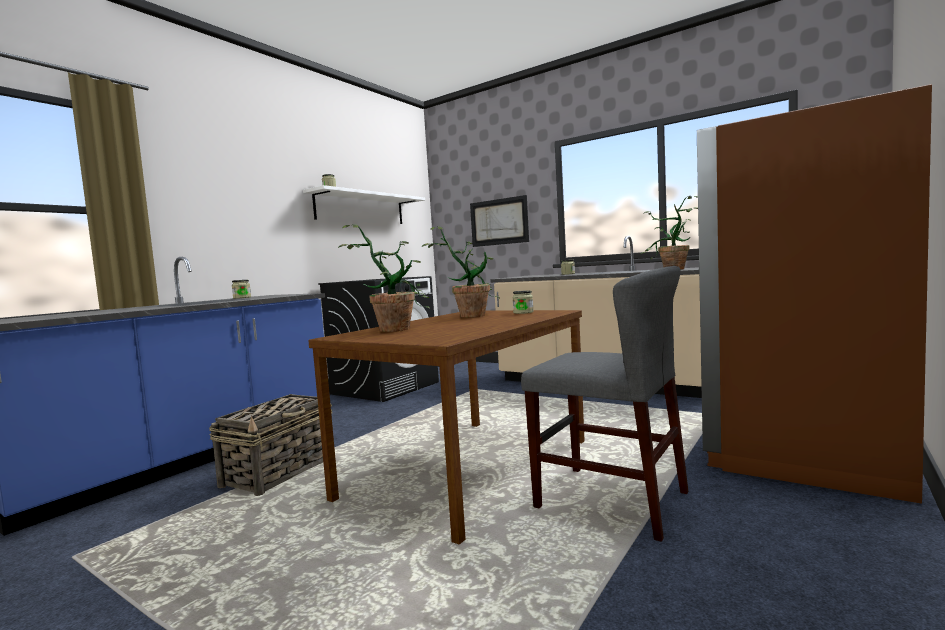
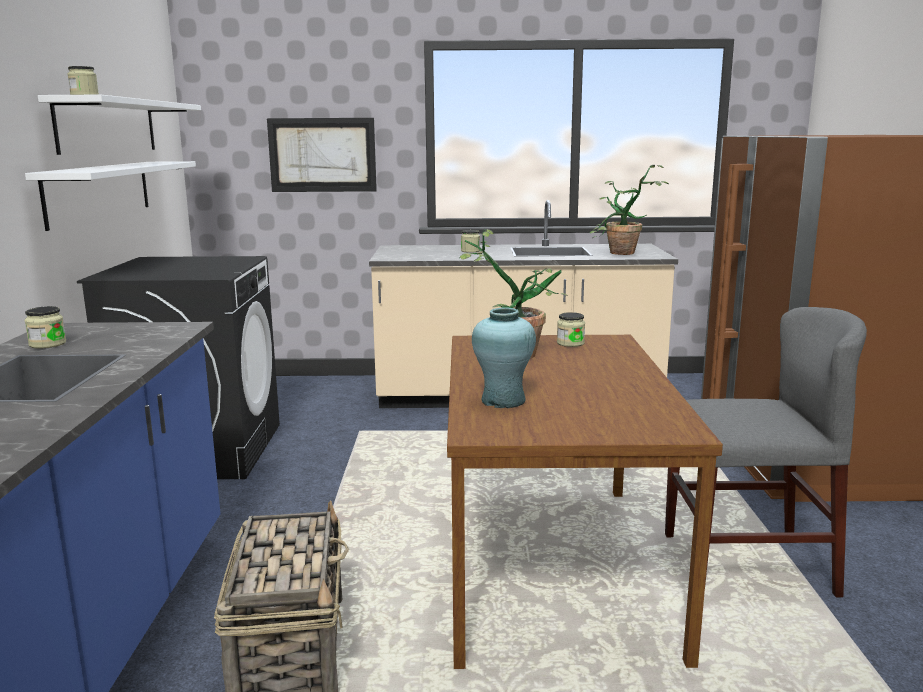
camera: 35 degrees left, 10 degrees up
(348, 241) = (100, 192): none -> white shelf
(394, 328) = (503, 401): potted plant -> turquoise vase

